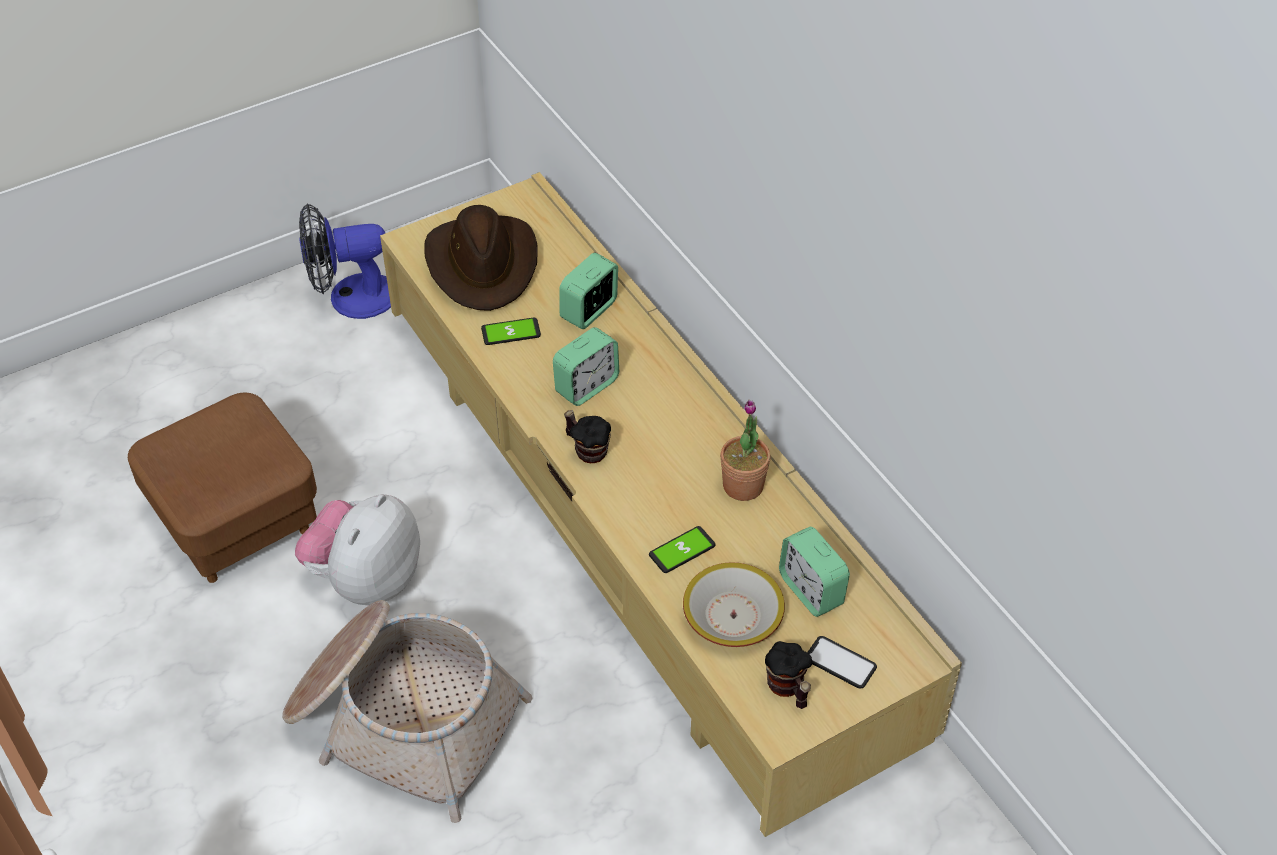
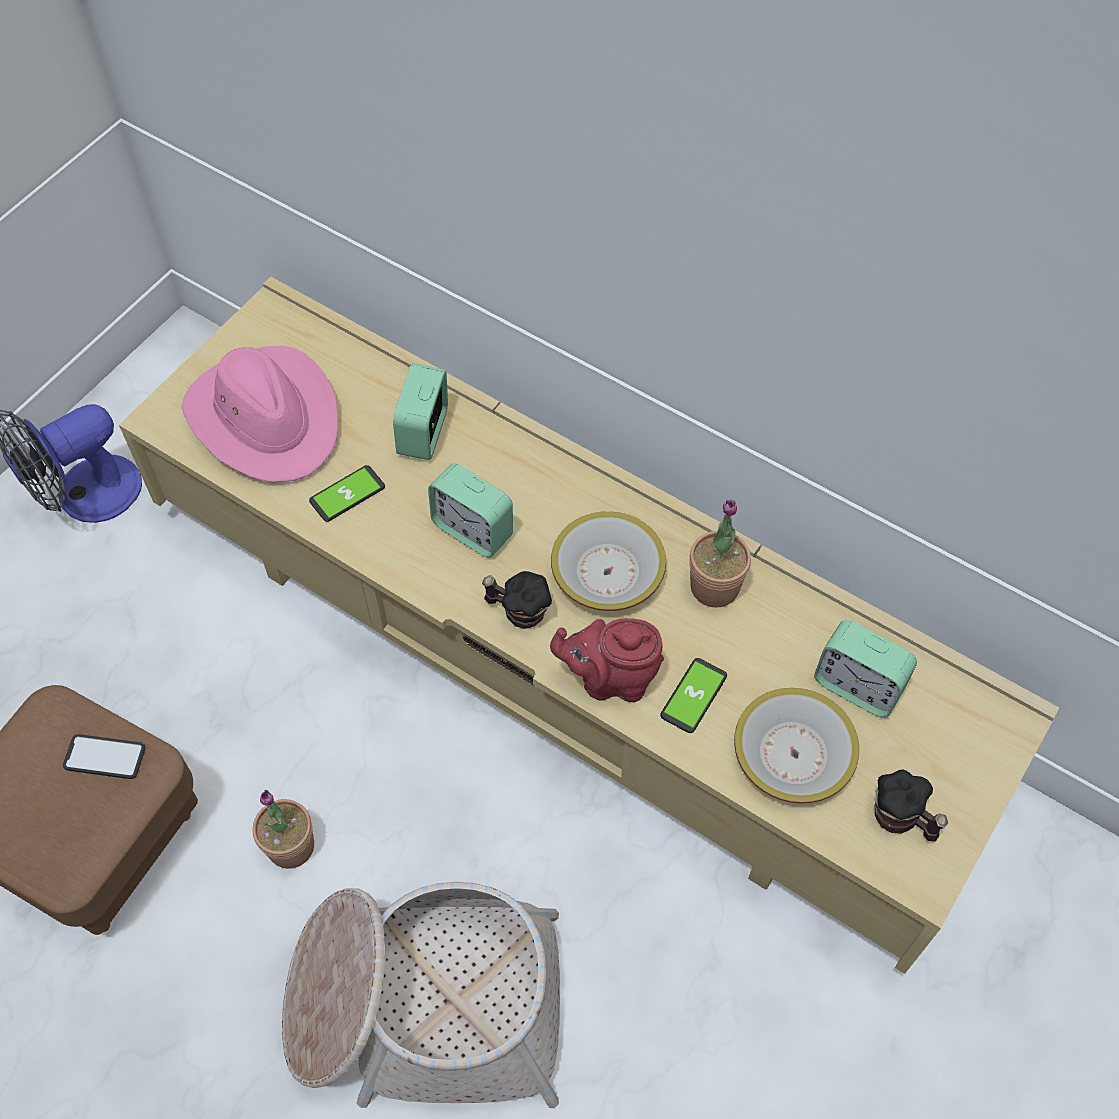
camera: 25 degrees left, 10 degrees up
(366, 579) = (291, 846): plush toy -> potted plant
(483, 264) = (266, 418): brown hat -> pink hat
(586, 386) = (473, 530): alarm clock -> alarm clock turned 105 degrees clockwise
(628, 517) = (611, 679): none -> red teapot
(668, 448) = (607, 572): none -> bowl
(840, 663) = (937, 762): phone -> phone (105, 757)

